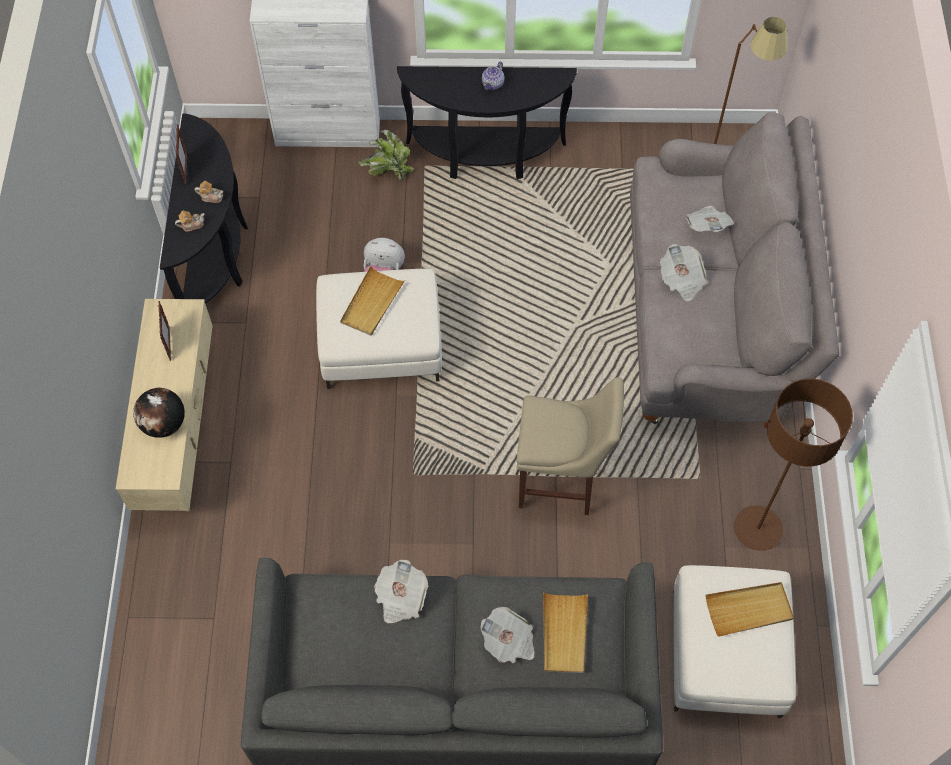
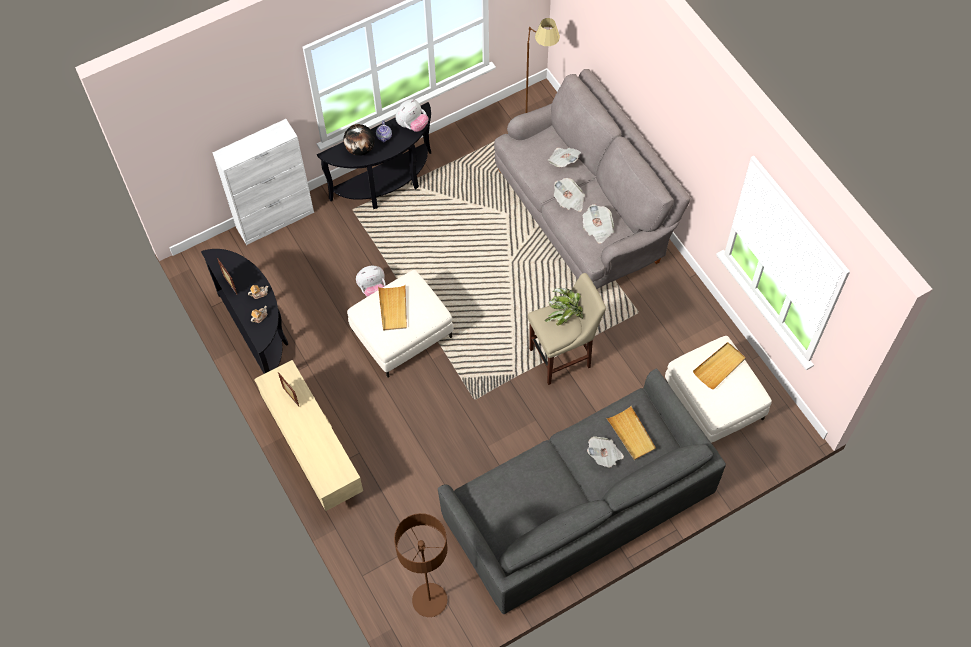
camera: 30 degrees left, 0 degrees up
(164, 424) = (323, 445): globe -> globe (360, 149)
(387, 170) = (330, 224): potted plant -> potted plant (565, 315)
(400, 598) = (529, 466): newspaper -> newspaper (598, 229)
(537, 86) = (412, 125): none -> plush toy
(757, 529) = (688, 323): brown floor lamp -> brown floor lamp (429, 600)

